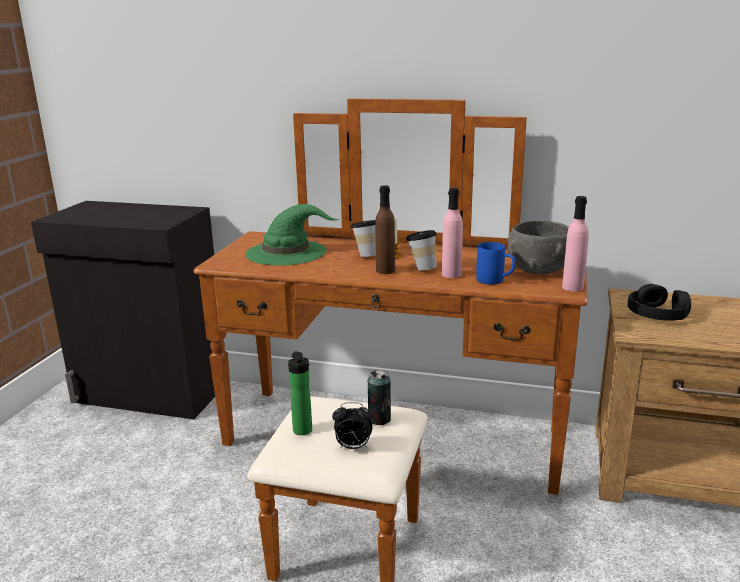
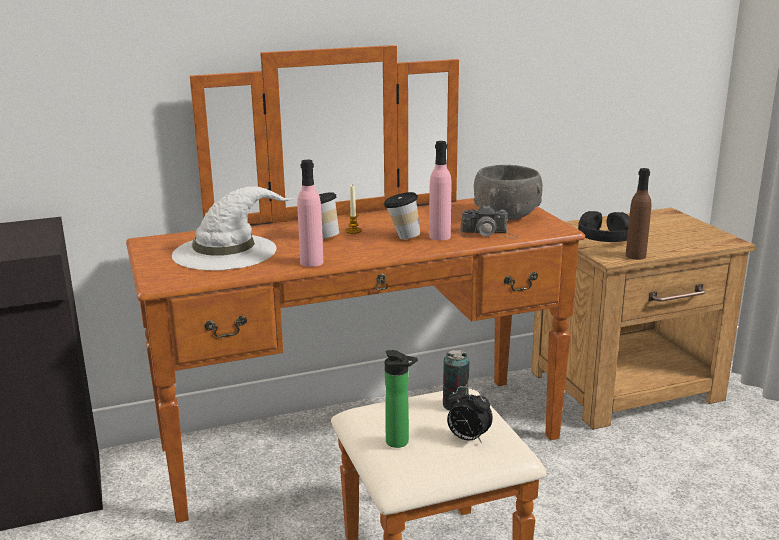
camera: 35 degrees left, 0 degrees up
(287, 252) = (226, 251): green hat -> white hat
(353, 447) = (467, 438): alarm clock -> alarm clock turned 60 degrees clockwise
(385, 270) = (370, 247): brown bottle -> brown bottle (635, 256)
(495, 281) = (489, 234): blue mug -> camera
(572, 287) = (559, 225): pink bottle -> pink bottle (311, 262)

